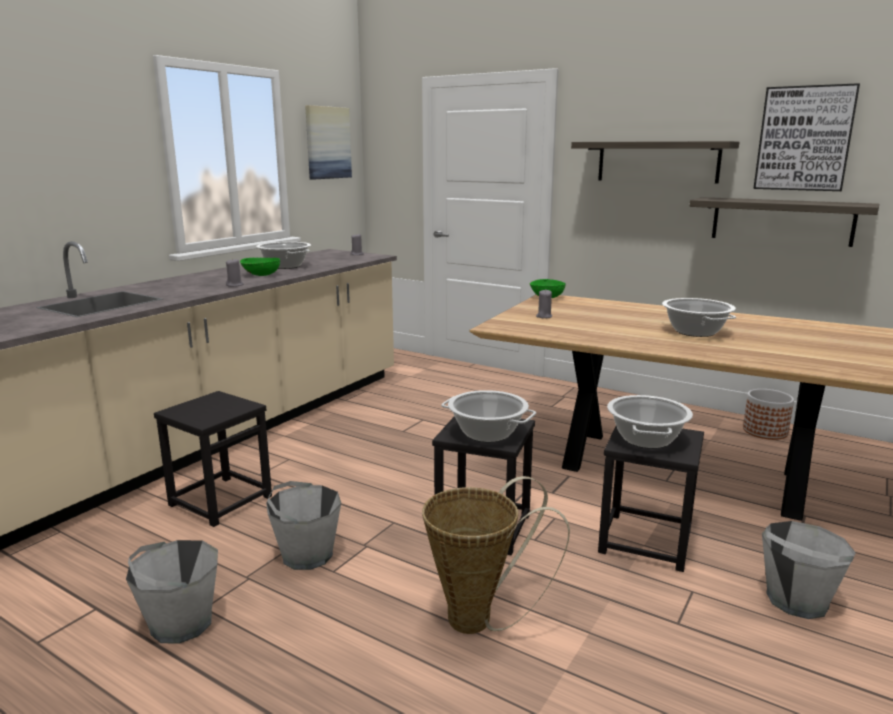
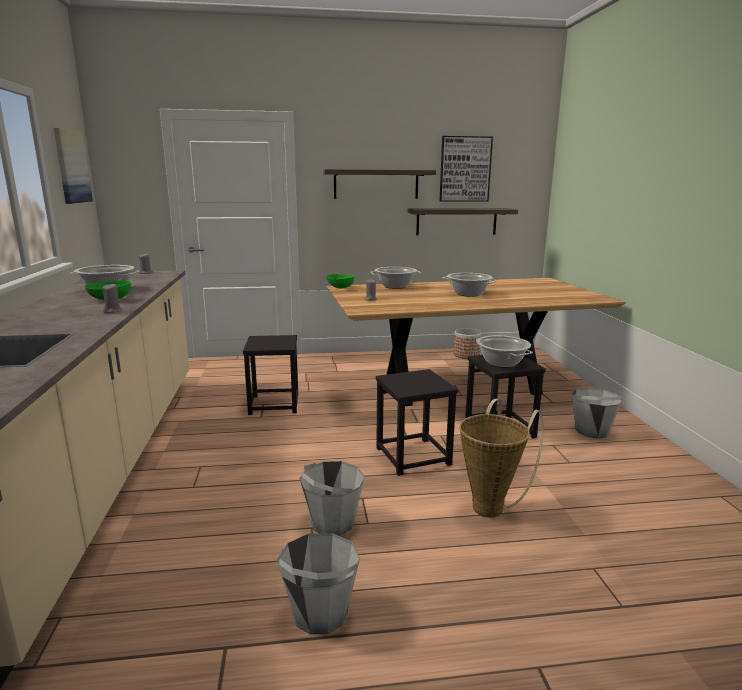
camera: 40 degrees left, 0 degrees up
(220, 500) = (192, 519): black stool -> black stool (273, 404)
(487, 433) = (422, 384): cooking pot -> cooking pot (395, 286)

